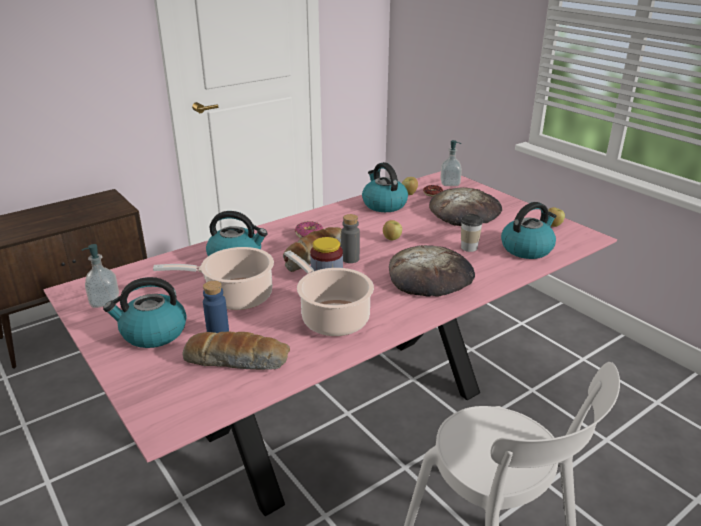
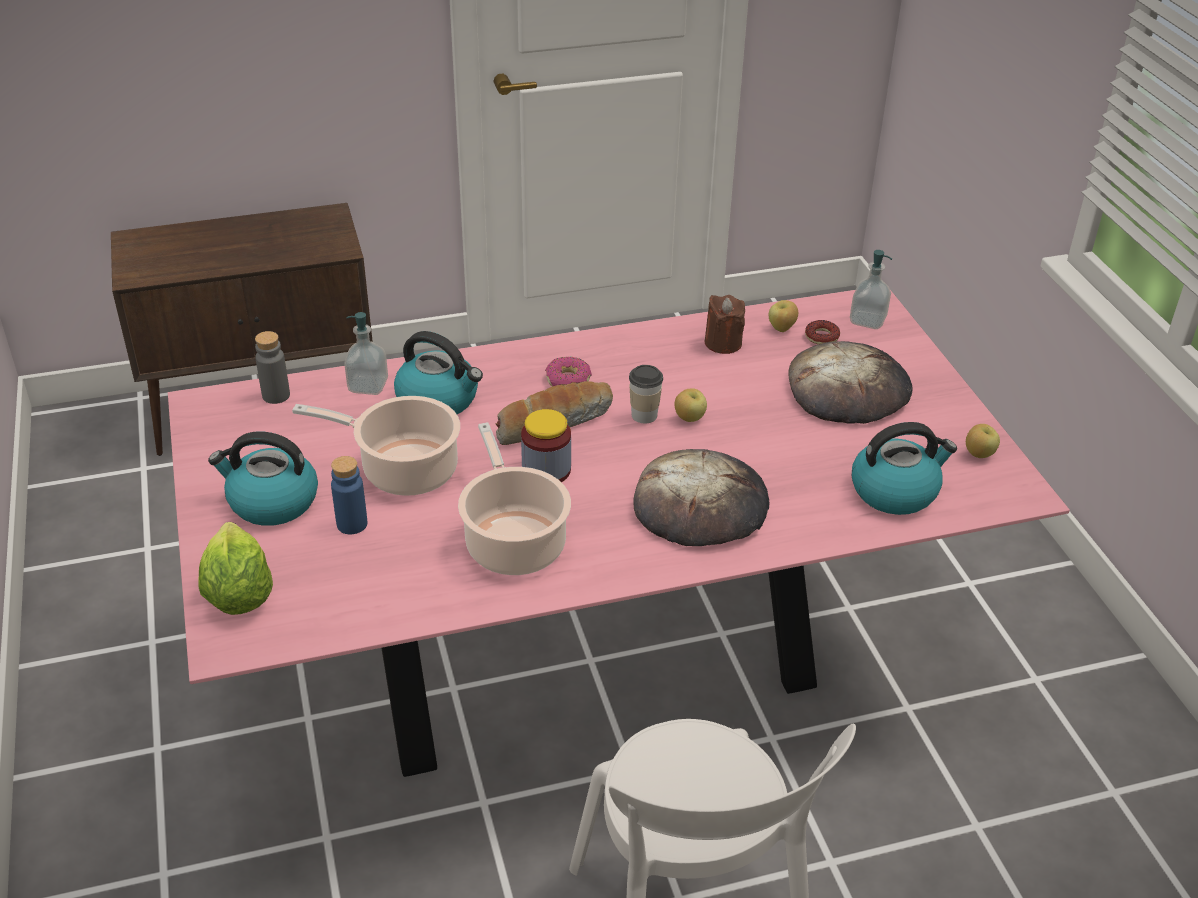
camera: 20 degrees right, 10 degrees up
(105, 301) = (234, 433): soap dispenser -> soap dispenser (368, 386)
(157, 393) = (238, 594): none -> lettuce
(237, 360) = (355, 574): bread -> none
(350, 259) = (602, 442): grey bottle -> grey bottle (276, 395)
(383, 204) = (723, 343): kettle -> brown candle
(469, 248) = (800, 466): cup -> cup (644, 415)

